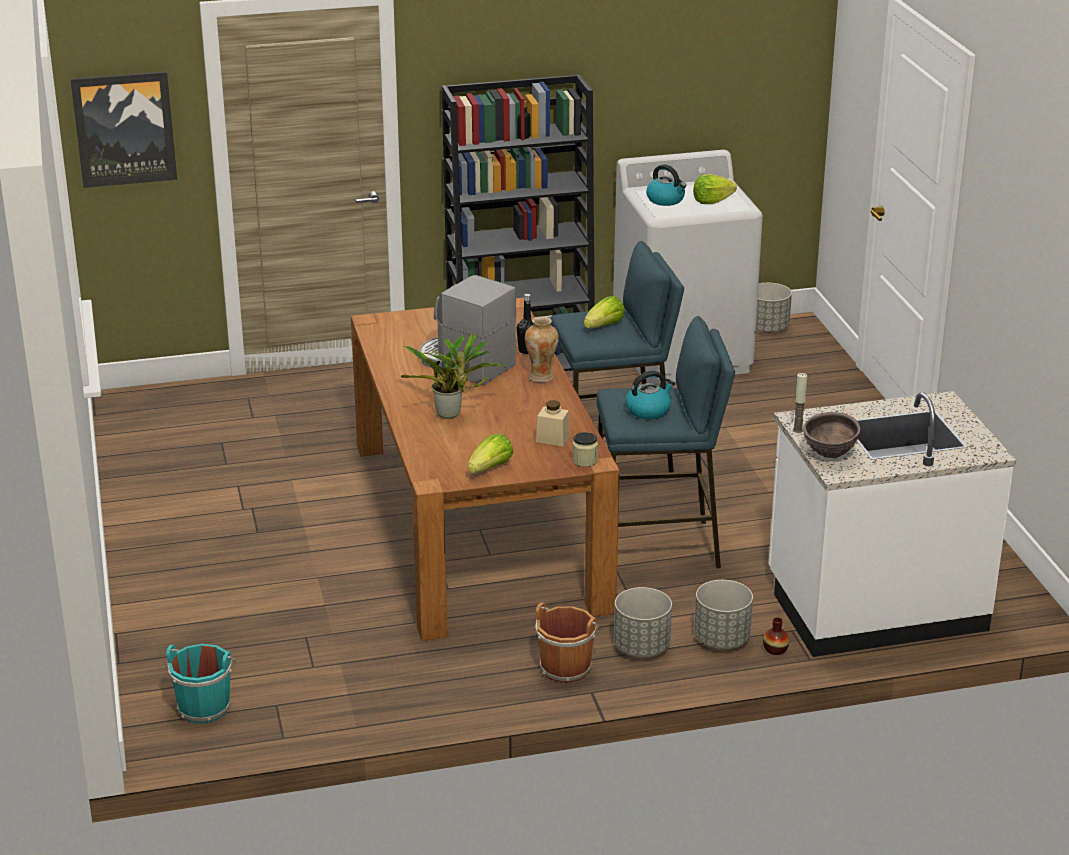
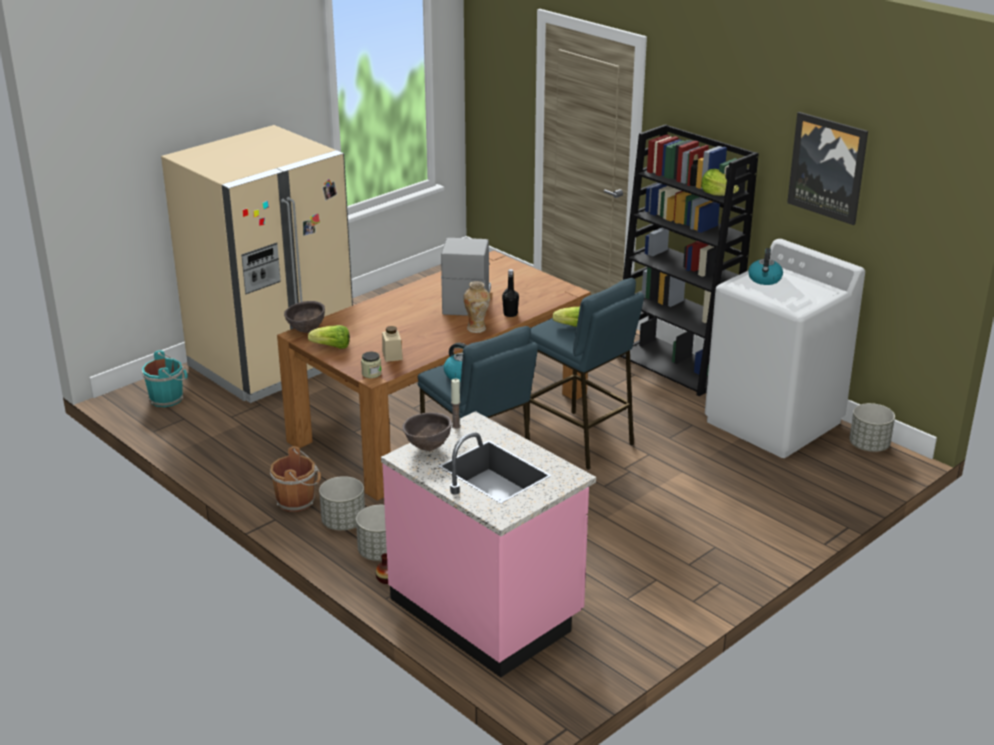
camera: 60 degrees right, 0 degrees up
(124, 128) = (494, 83): picture -> picture (828, 167)
(207, 602) = (272, 364): none -> beige fridge
(429, 474) = (306, 331): none -> brown bowl
(452, 415) = (391, 316): potted plant -> none
(712, 201) = (788, 295): lettuce -> lettuce (718, 194)
(875, 605) = (487, 609): white counter -> pink counter

